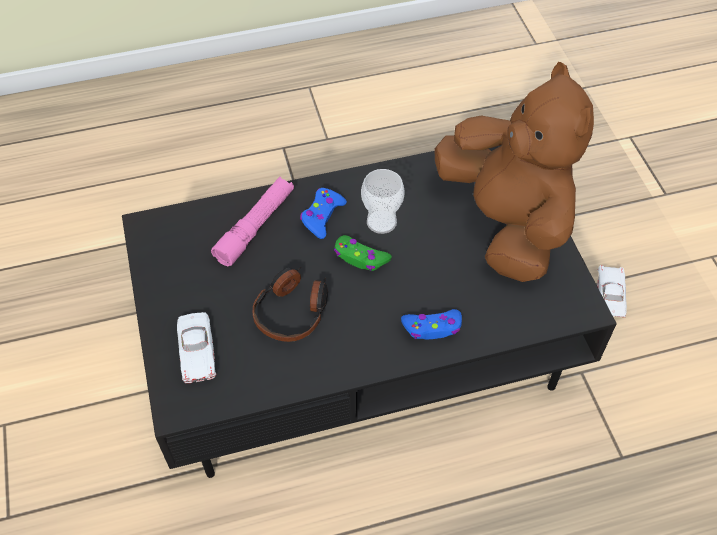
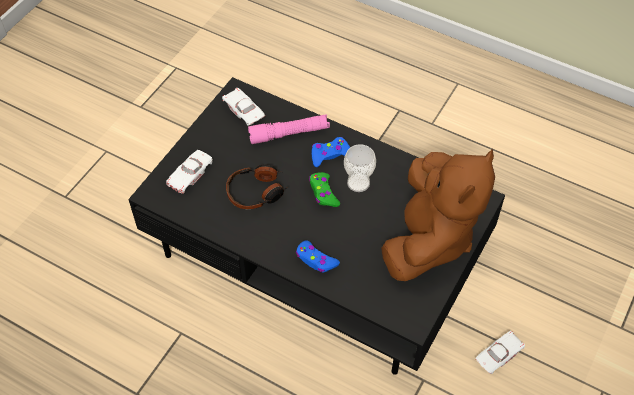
camera: 45 degrees right, 0 degrees up
(176, 238) = (243, 109): none -> white toy car

